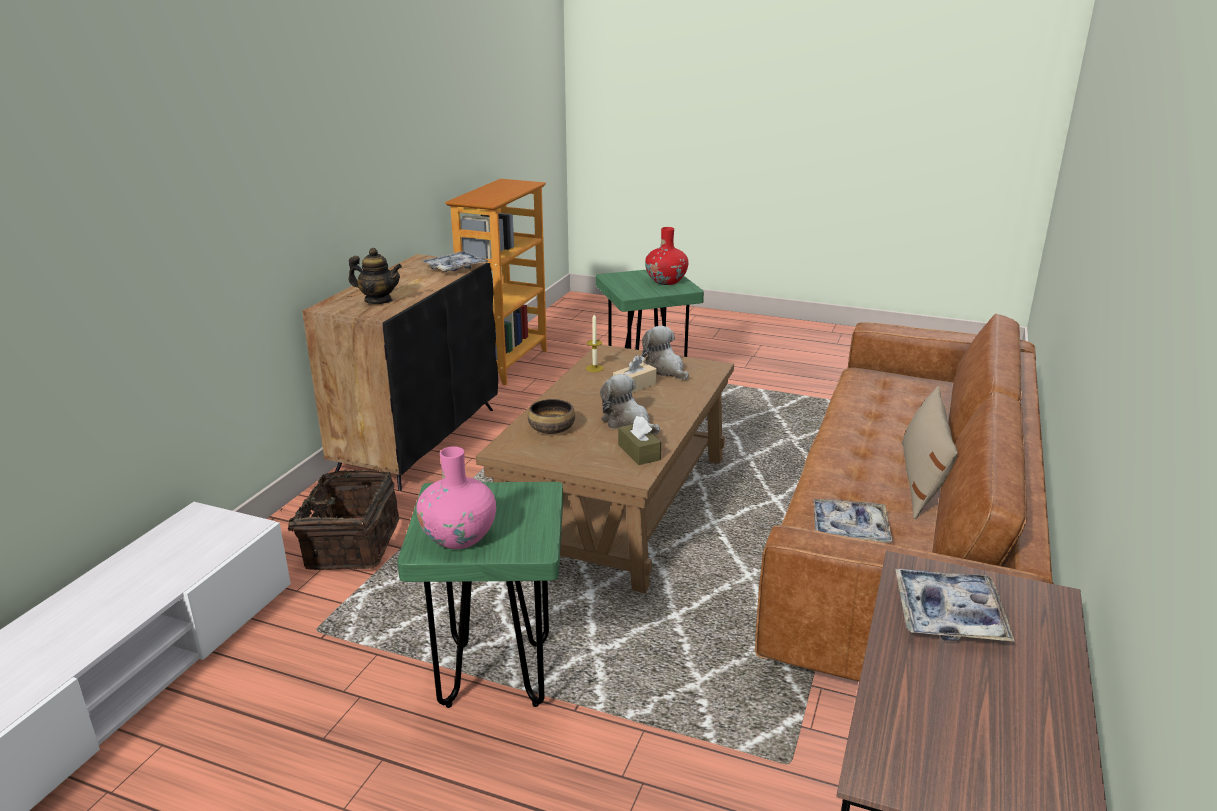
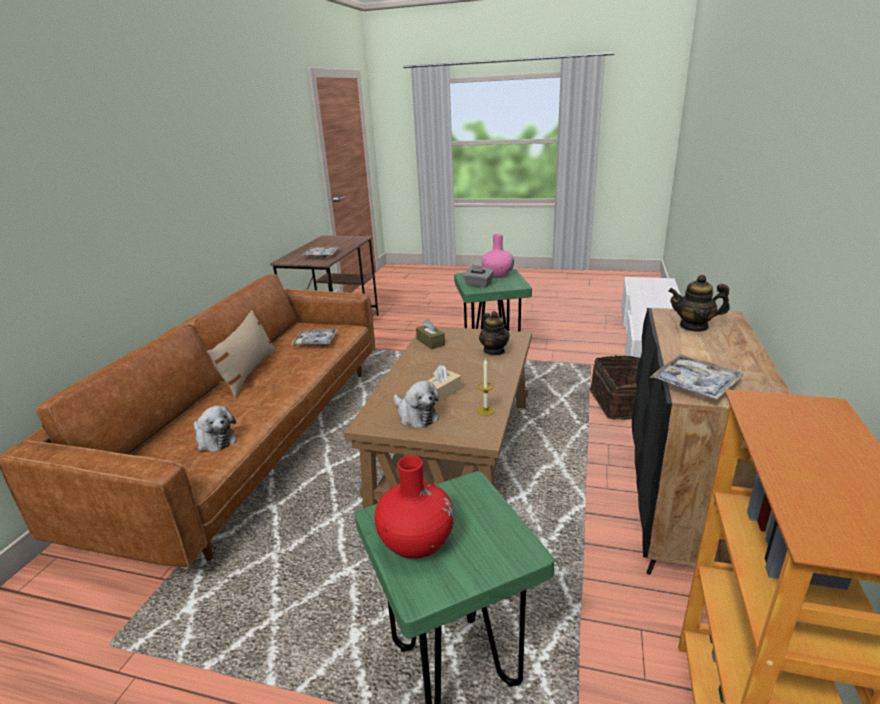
camera: 175 degrees right, 0 degrees up
(521, 506) = (478, 284): none -> grey tissue box
(551, 429) = (494, 351): bowl -> teapot
(628, 423) = (441, 360): plush toy -> plush toy (214, 440)

